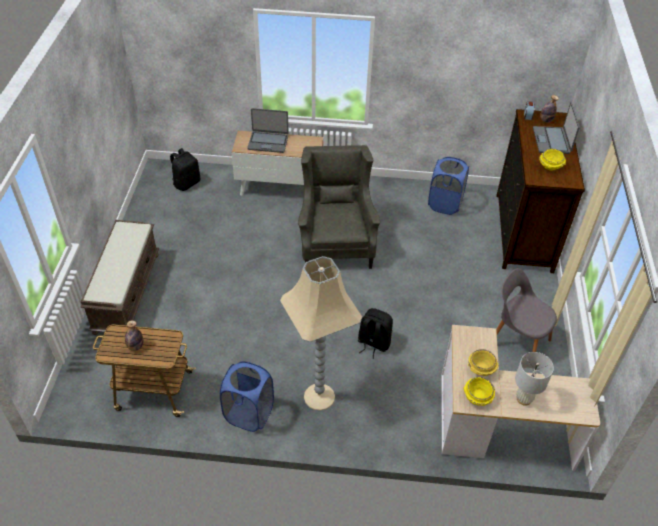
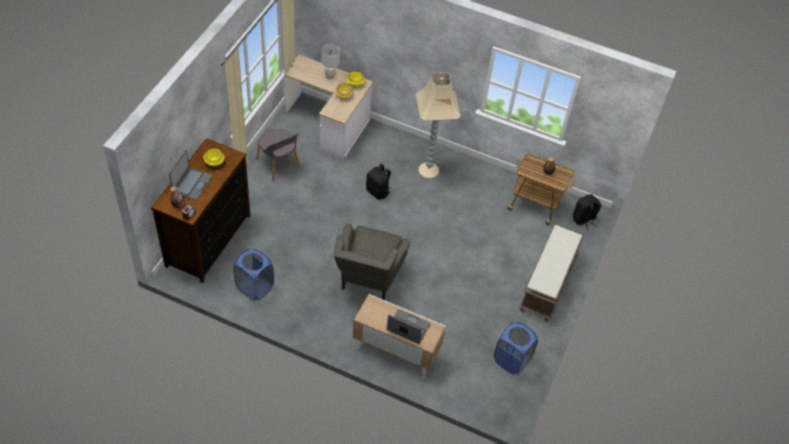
camera: 165 degrees left, 5 degrees up
(186, 183) = (483, 385): black backpack -> black backpack (583, 220)
(249, 414) = (476, 173): blue laundry basket -> blue laundry basket (511, 360)

